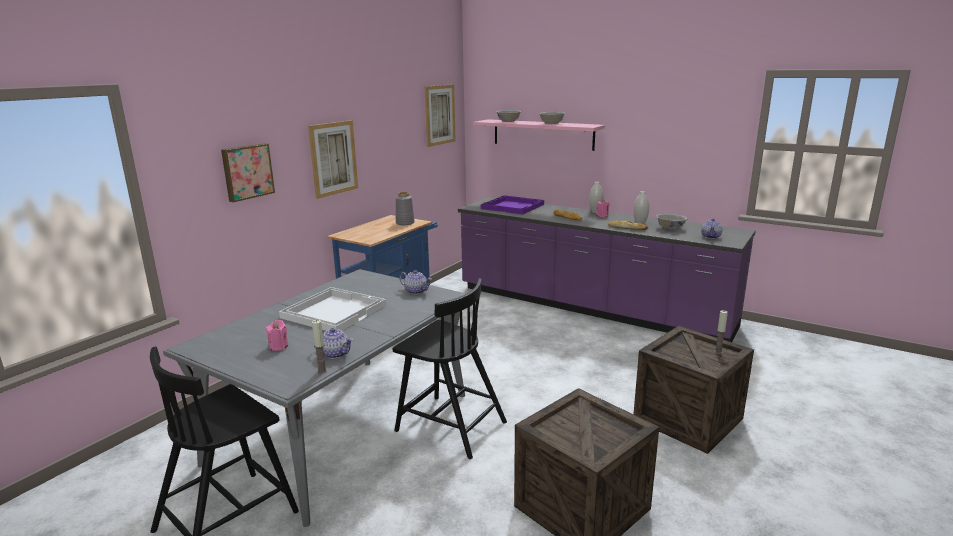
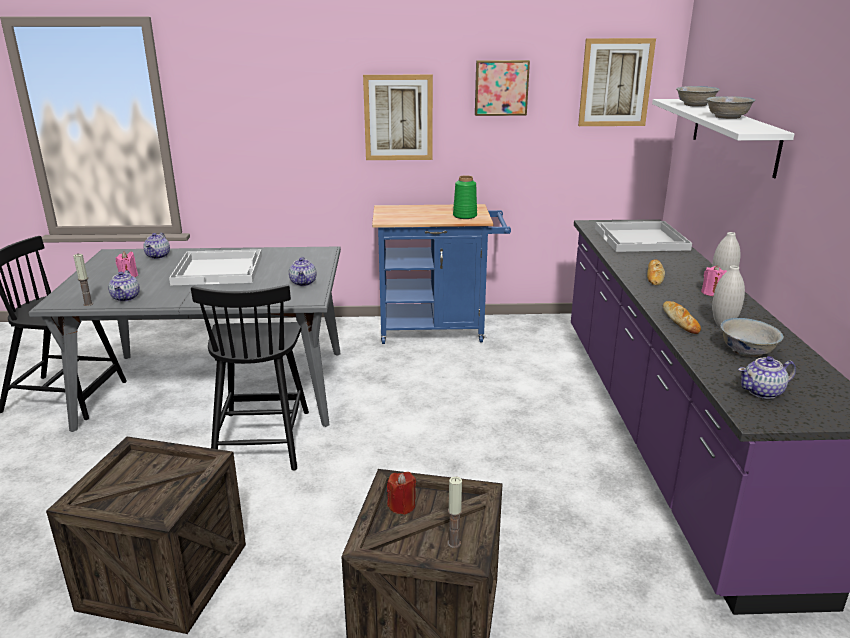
camera: 55 degrees right, 5 degrees up
(247, 171) = (277, 115): picture -> picture (501, 87)
(248, 328) = (158, 256): none -> teapot
(404, 223) = (464, 216): grey vase -> green vase
(513, 206) = (642, 239): purple tray -> white tray
(542, 134) = (733, 135): pink shelf -> white shelf
(676, 355) = (402, 506): none -> red candle

